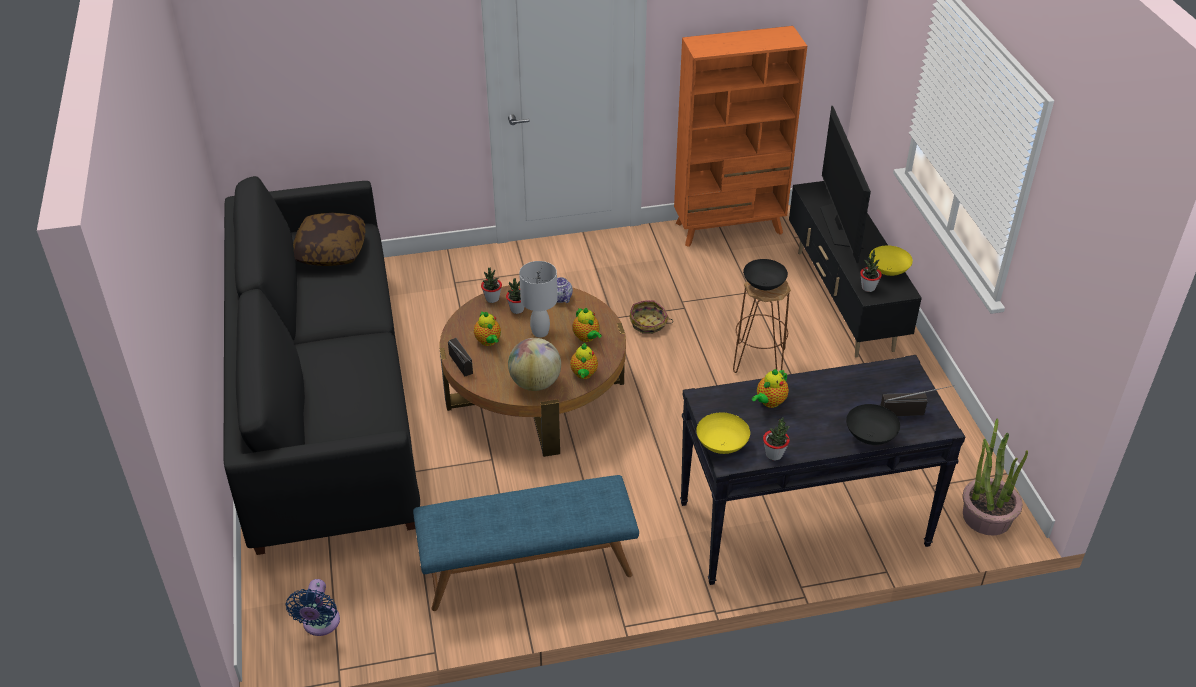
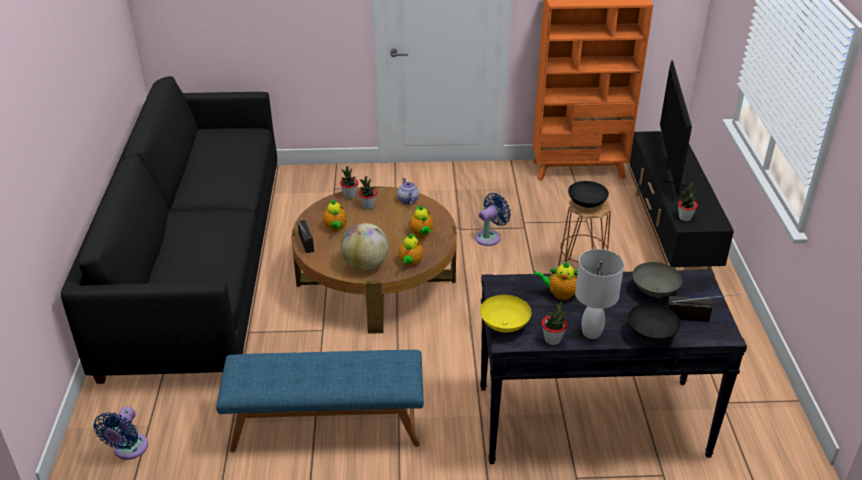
camera: 10 degrees right, 5 degrees down
(331, 251) = (224, 144): pillow -> none
(539, 332) = (382, 225): white table lamp -> white table lamp (591, 332)
(648, 324) = (490, 237): basket -> blue fan
(769, 402) = (560, 294): teapot -> teapot turned 45 degrees clockwise
(864, 387) = (655, 291): none -> grey bowl
(889, 271) = (707, 206): yellow bowl -> none
(986, 516) = (772, 437): potted plant -> none

